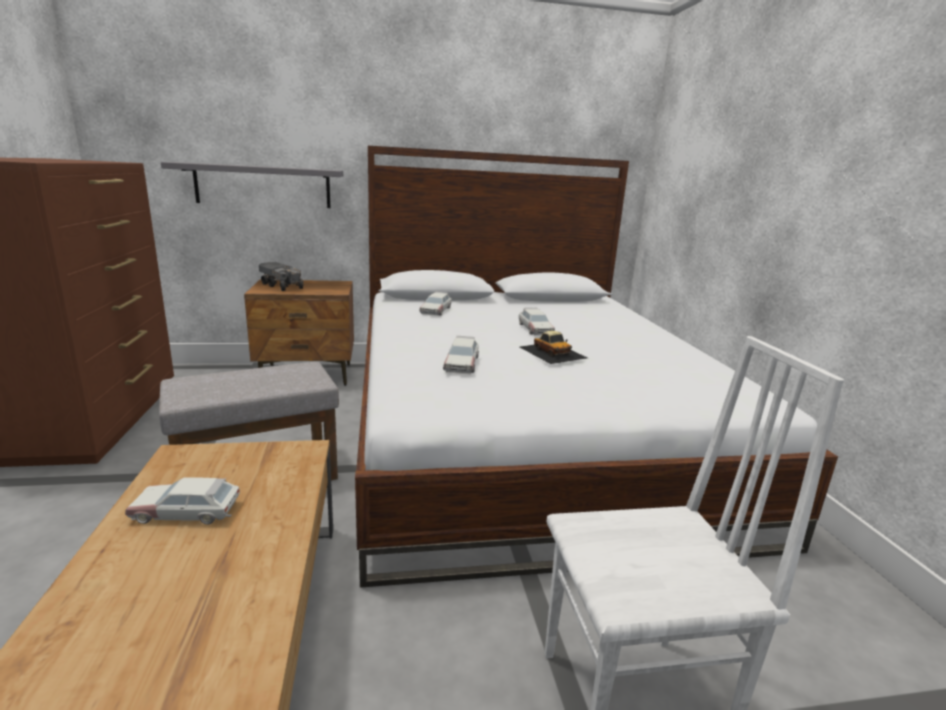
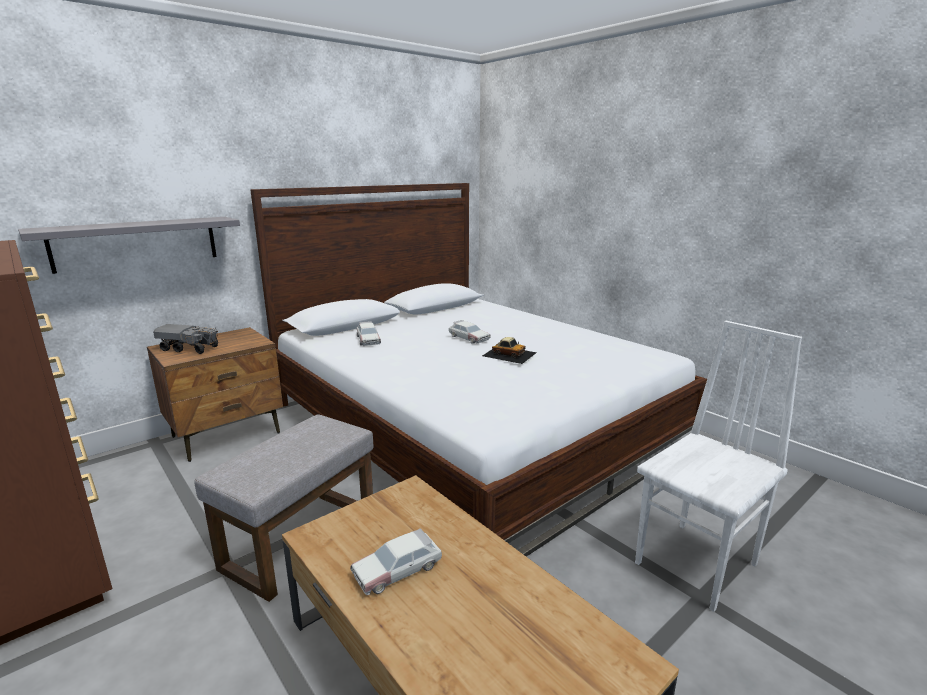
camera: 30 degrees left, 0 degrees up
(461, 363) = (468, 381): toy car -> none

